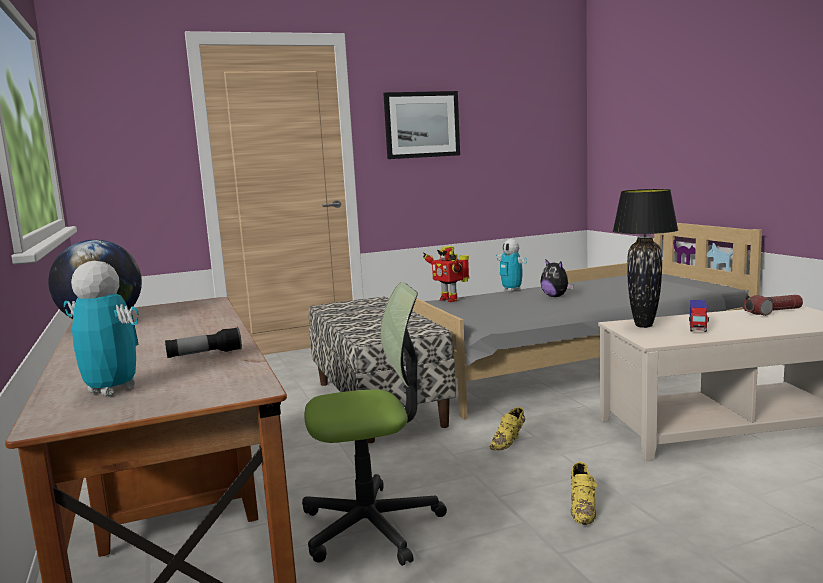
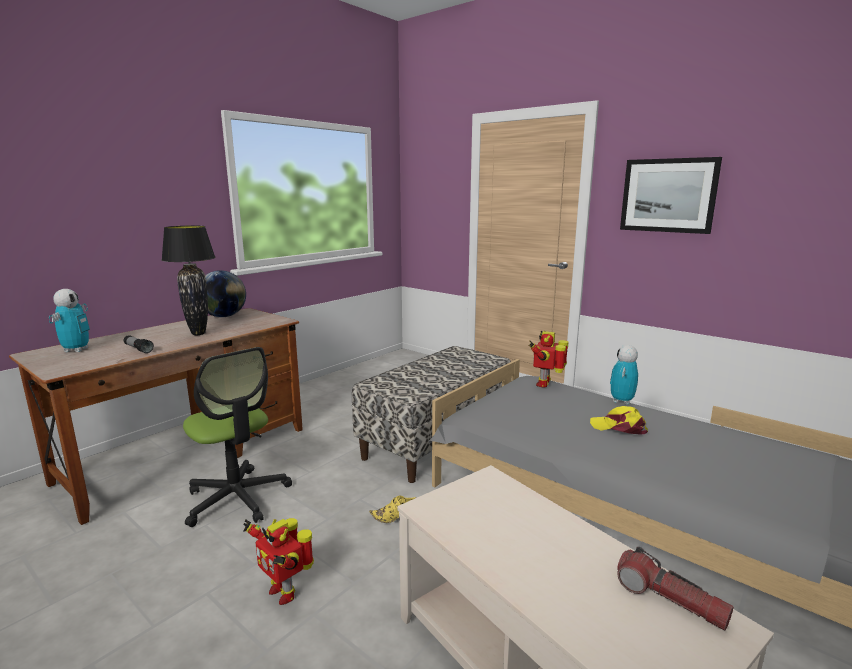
camera: 60 degrees right, 5 degrees up
(556, 296) = (619, 427): plush toy -> yellow cap
(582, 508) = (284, 592): yellow shoe -> toy robot
(643, 326) = (492, 494): black table lamp -> black table lamp (198, 333)
(697, 327) = (513, 533): toy truck -> none

